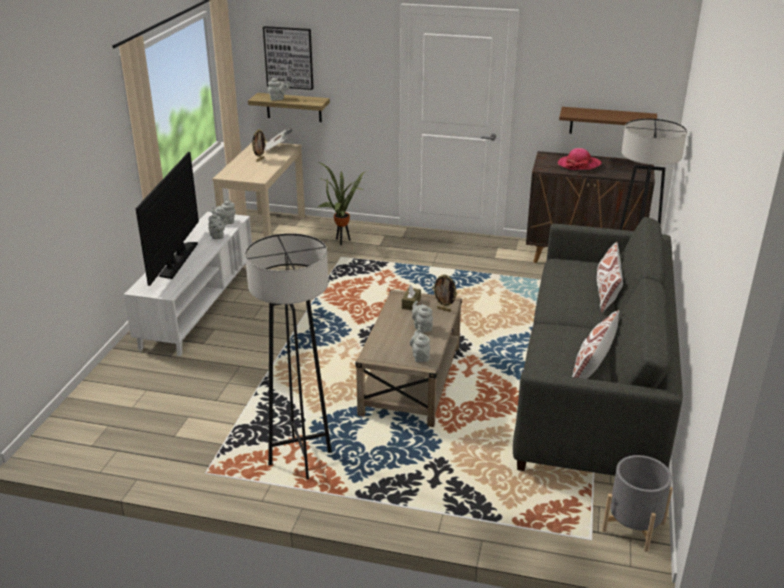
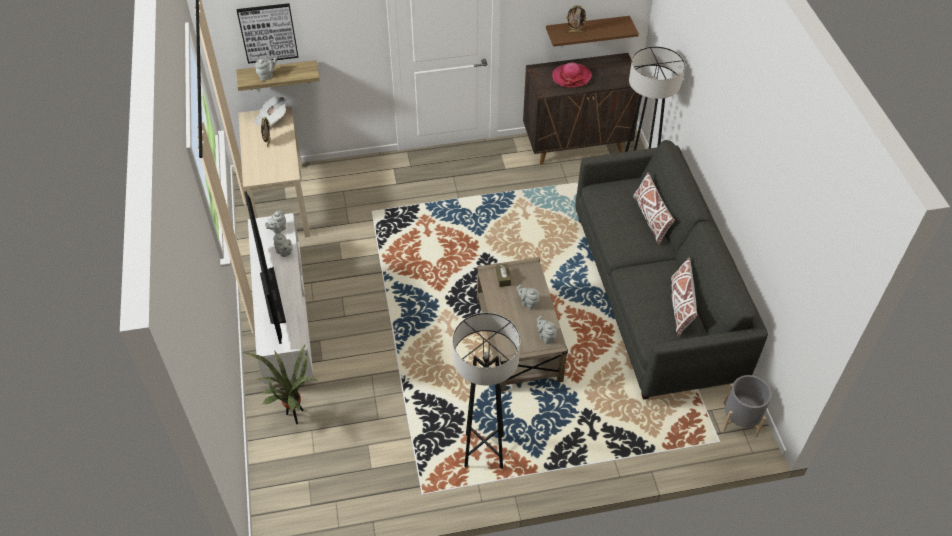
camera: 25 degrees left, 20 degrees up
(342, 241) = (359, 189): potted plant -> potted plant (294, 415)
(444, 309) = (533, 276): picture frame -> picture frame (575, 32)

